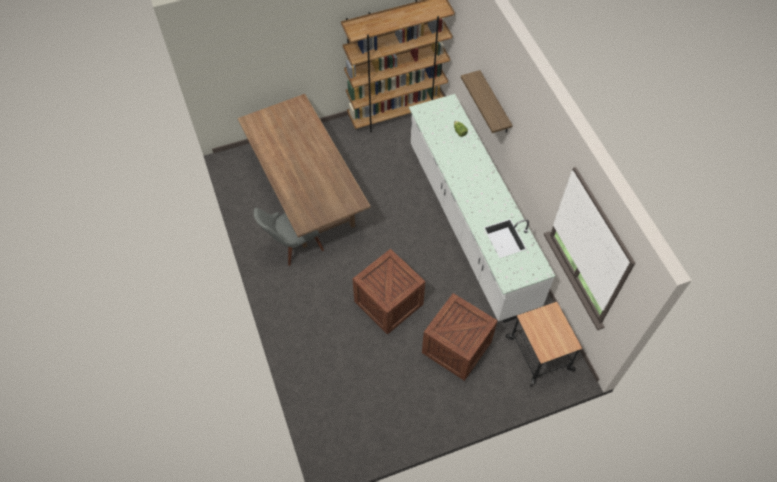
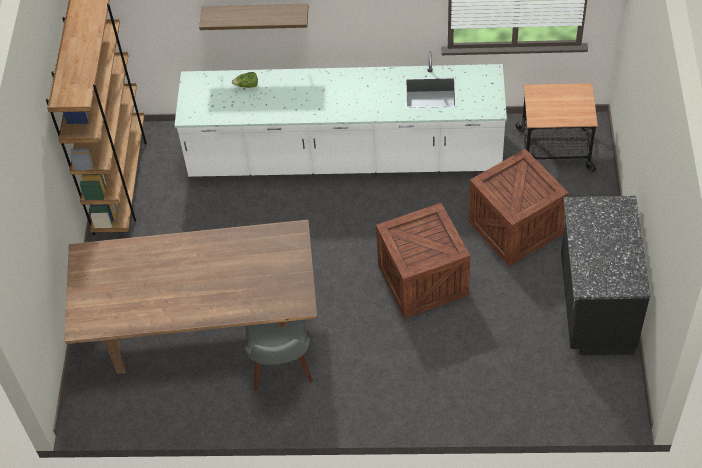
camera: 65 degrees left, 5 degrees down
(409, 419) = (594, 306): none -> black counter

